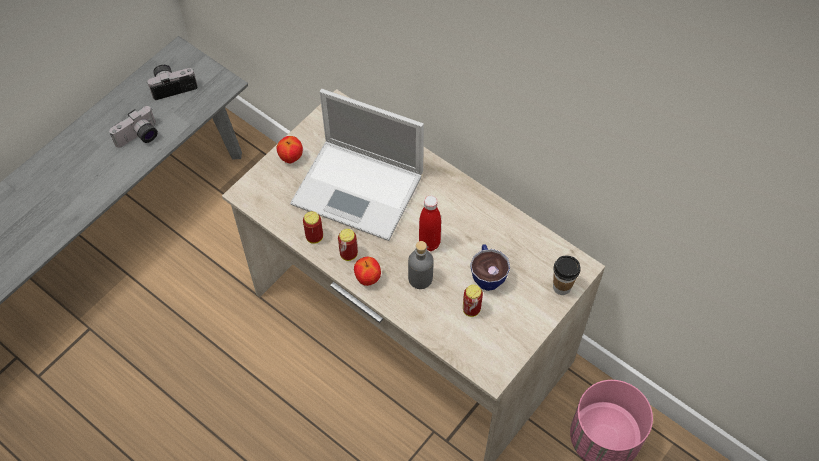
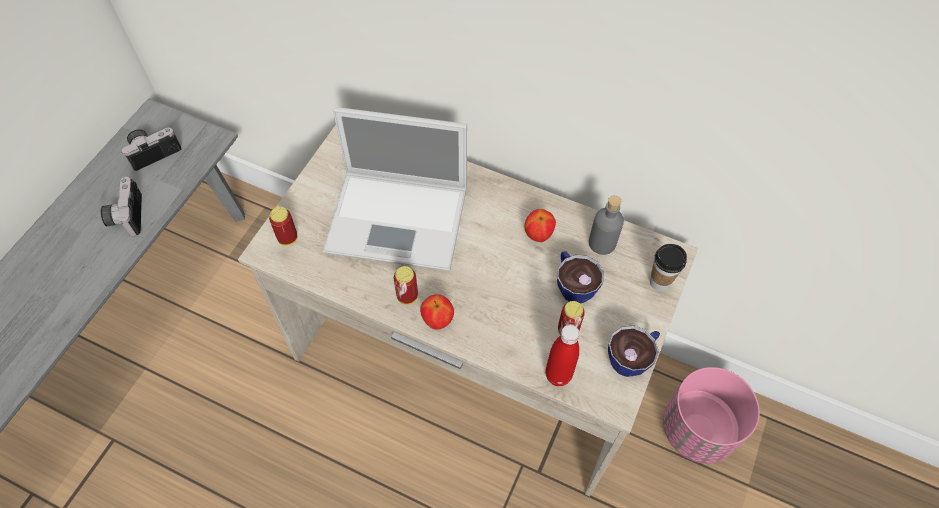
camera: 15 degrees left, 0 degrees up
(139, 138) = (126, 215): camera -> camera turned 135 degrees clockwise
(291, 158) = (310, 199): apple -> apple (538, 235)
(314, 237) = (361, 285): can -> can (288, 238)
(420, 278) = (498, 306): grey bottle -> grey bottle (602, 243)
(429, 243) = (497, 264): red bottle -> red bottle (558, 375)
(517, 343) = (632, 358): none -> cup

